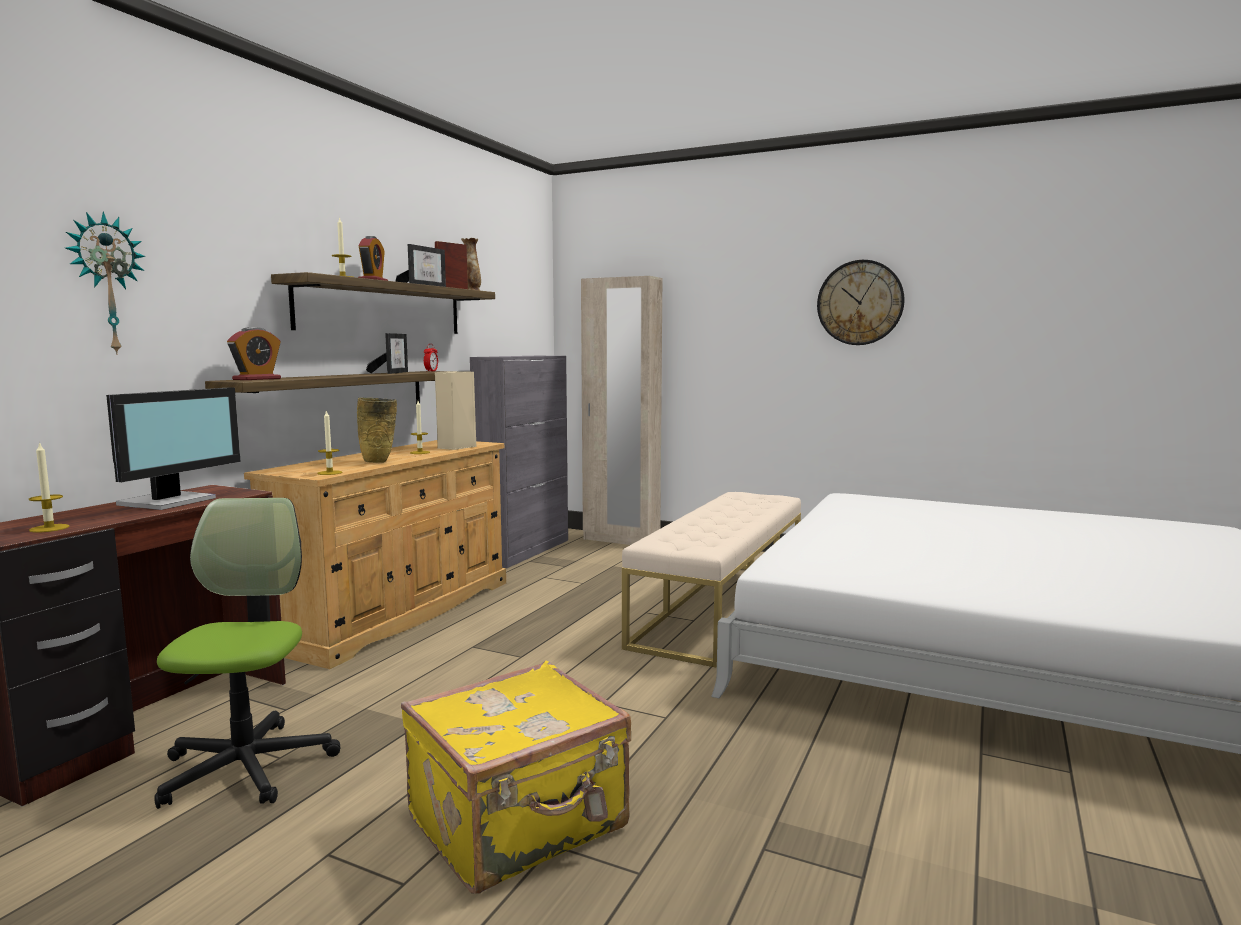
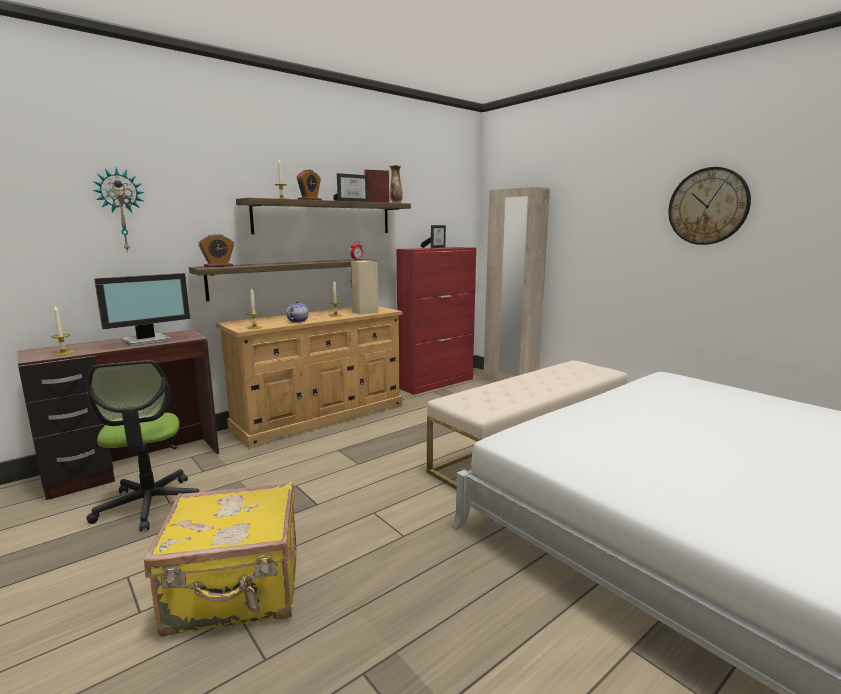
camera: 25 degrees right, 5 degrees up
(246, 767) = (150, 504): office chair -> office chair turned 135 degrees clockwise
(379, 462) = (297, 321): beige vase -> teapot
(393, 372) = (326, 261): picture frame -> picture frame (435, 247)
(525, 551) = (437, 383): grey cabinet -> red cabinet

